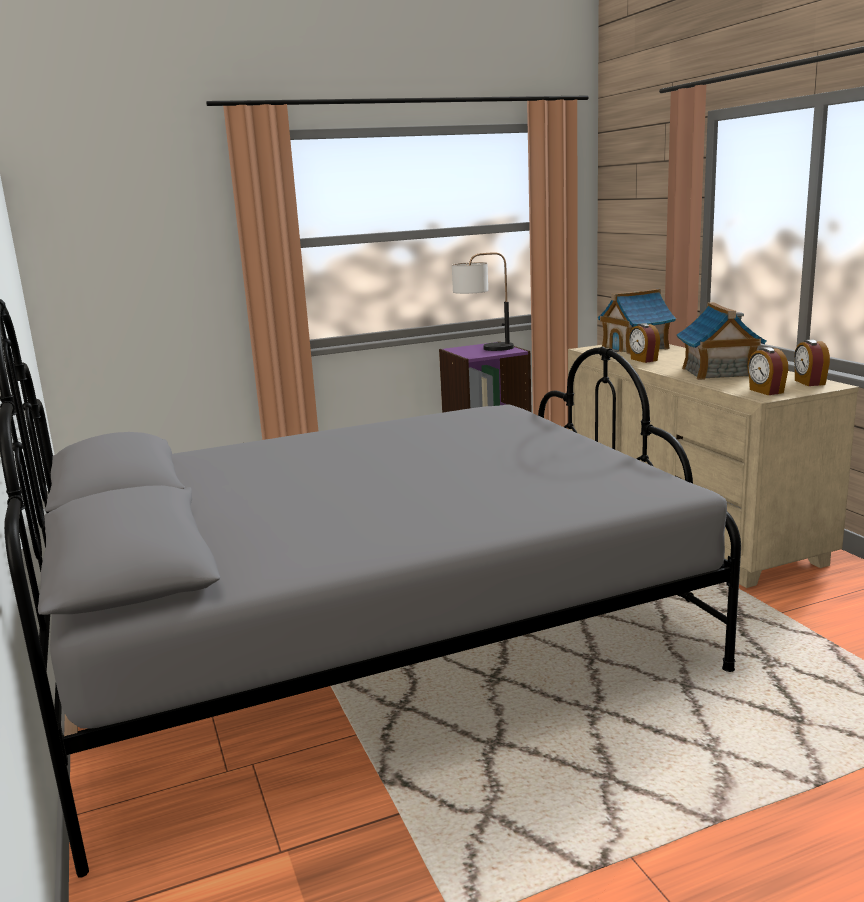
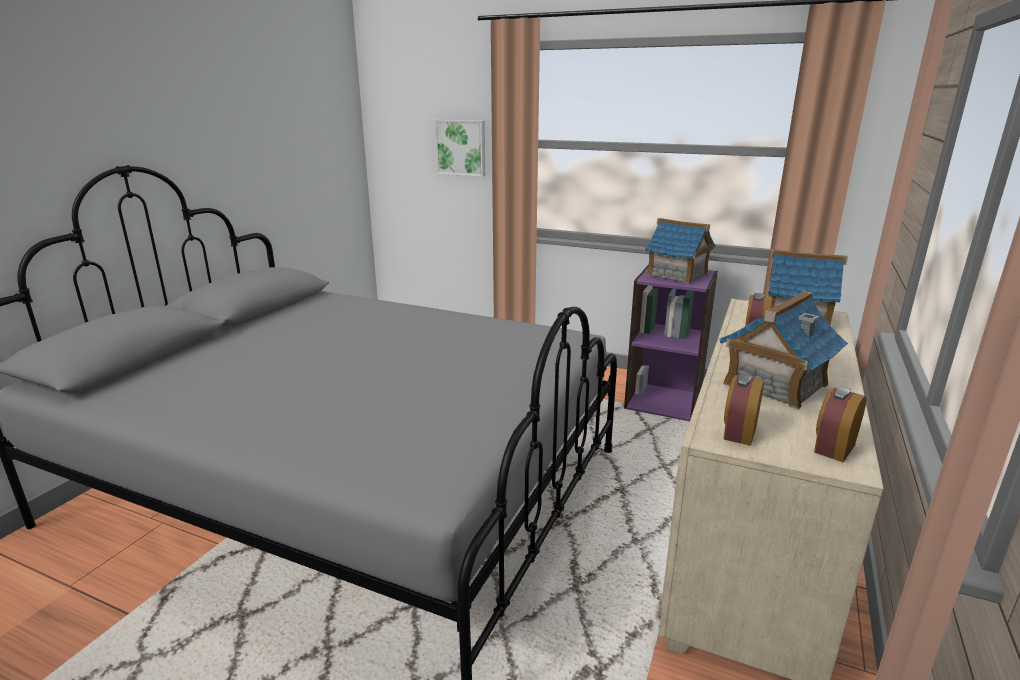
camera: 45 degrees right, 5 degrees up
(184, 259) = (461, 147): none -> picture
(483, 349) = (677, 274): table lamp -> toy house

